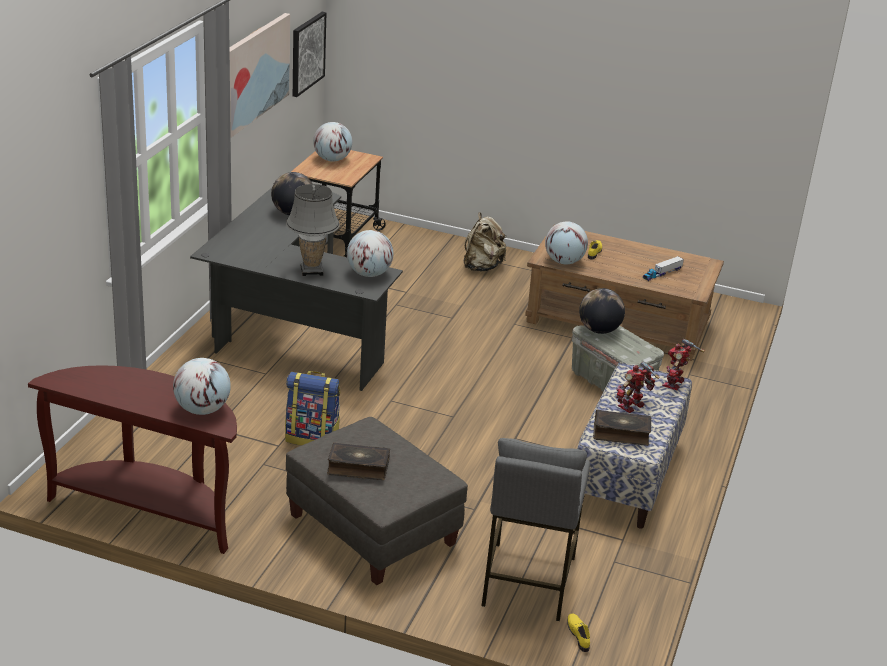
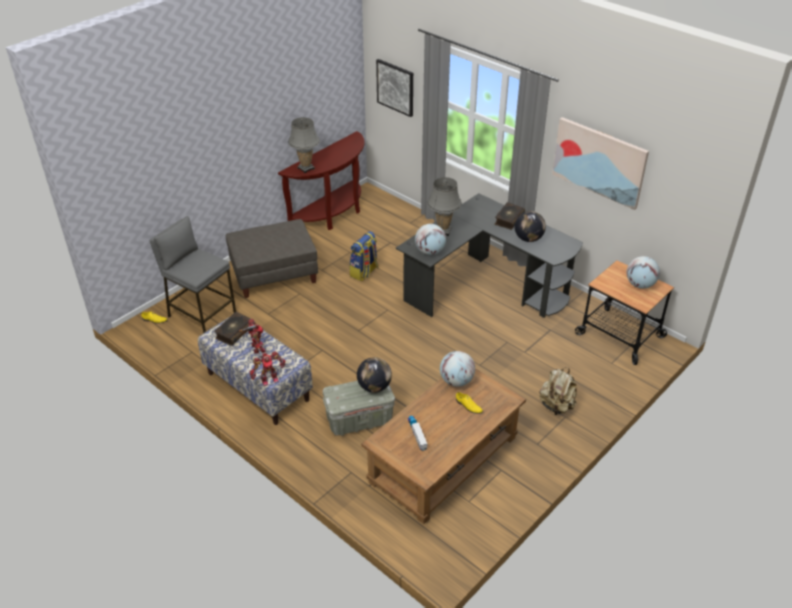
camera: 115 degrees right, 10 degrees up
(202, 410) = (306, 168): globe -> grey table lamp
(307, 53) = (681, 208): picture -> picture (395, 87)
(358, 468) = (270, 233): book -> book (508, 219)
(675, 383) = (268, 379): toy robot -> toy robot turned 105 degrees clockwise

